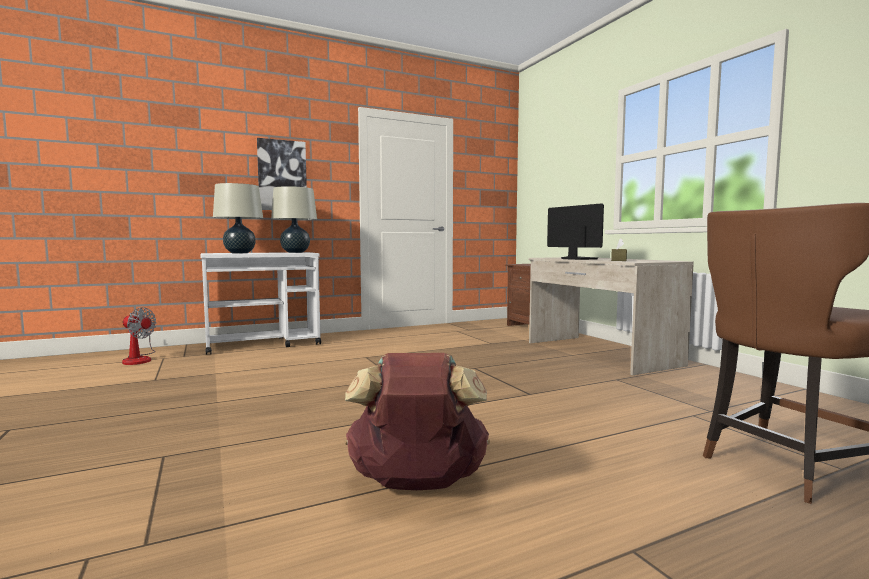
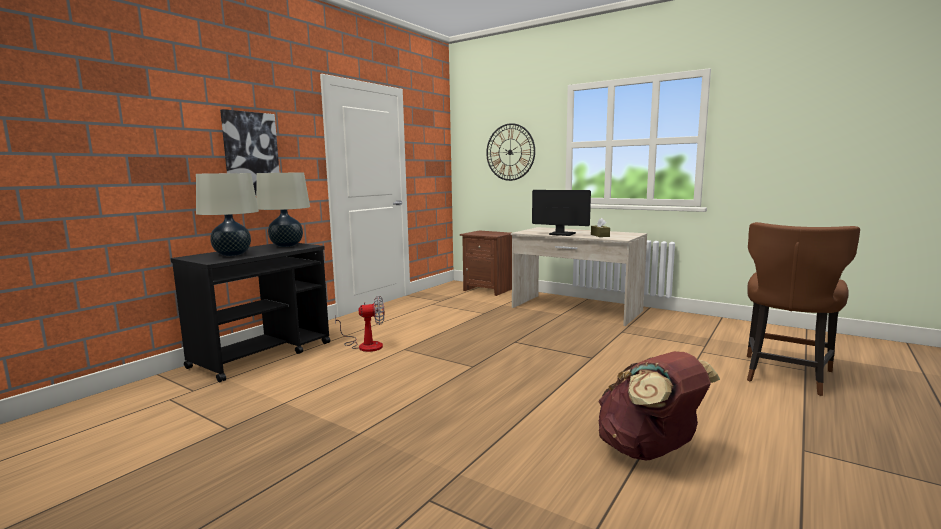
camera: 30 degrees left, 5 degrees up
(139, 359) = (137, 408): fan -> fan (365, 345)
(264, 344) = (263, 354): white cart -> black cart
(564, 176) = (510, 152): none -> wall clock

